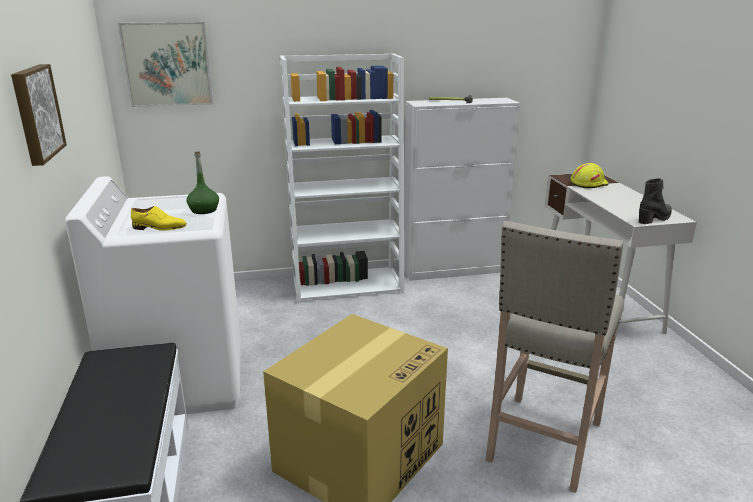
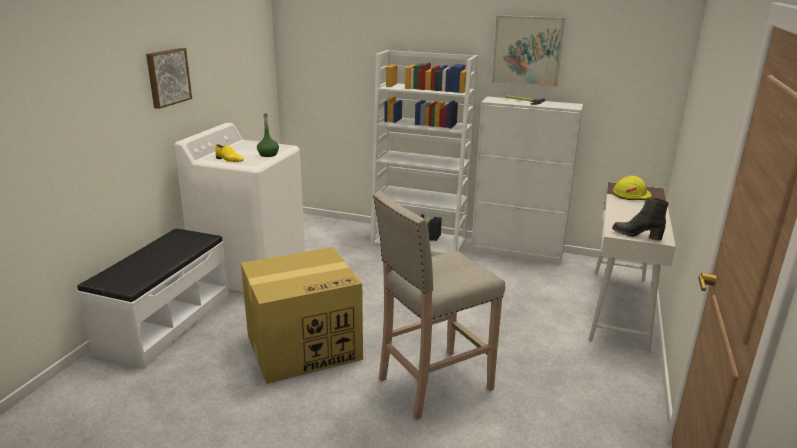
camera: 30 degrees right, 0 degrees up
(167, 64) = (312, 50): picture -> picture (527, 51)
(654, 219) = (636, 235): black boot -> black boot turned 150 degrees counterclockwise

